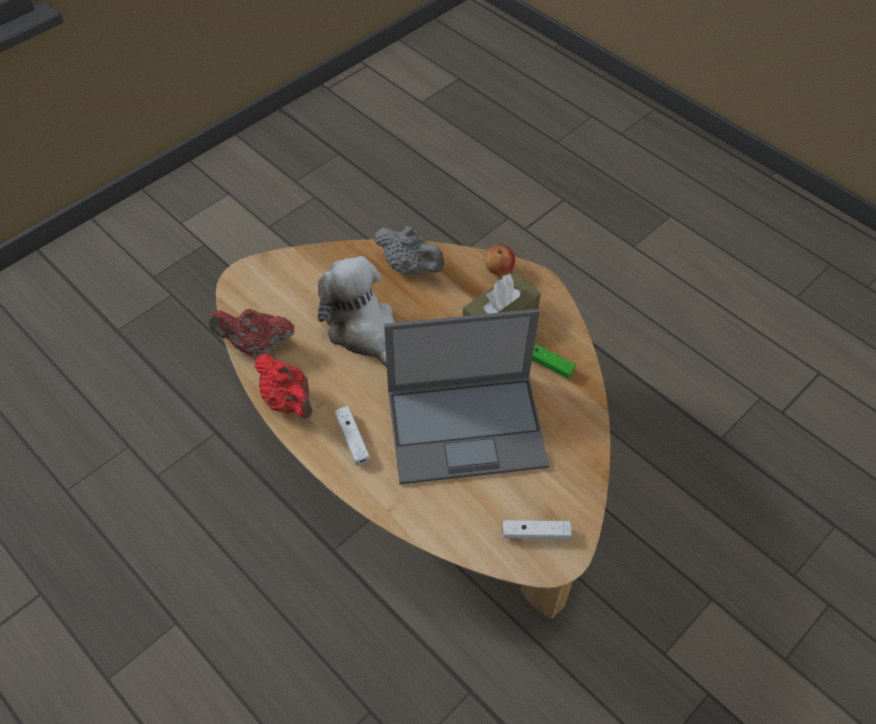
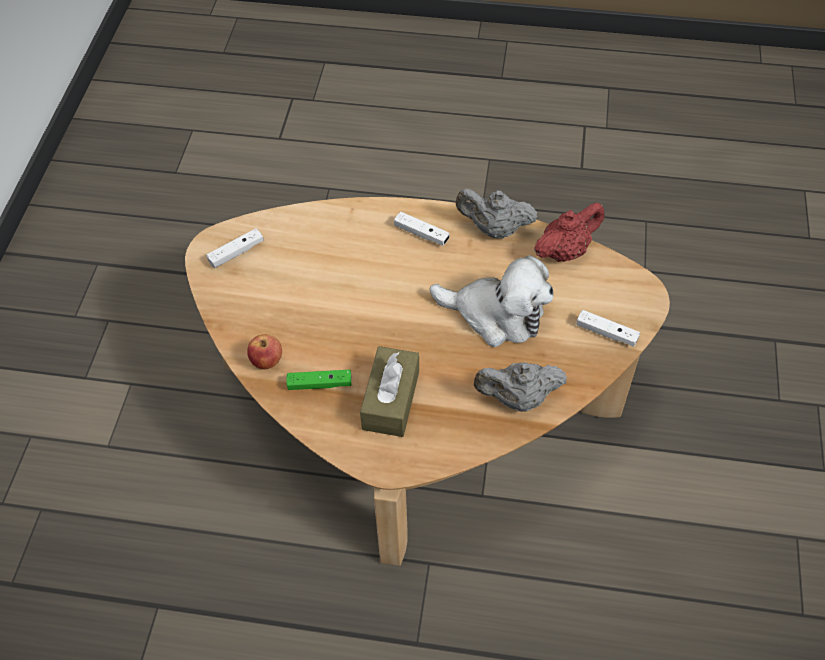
camera: 145 degrees right, 0 degrees up
(288, 401) = (494, 230): red teapot -> grey teapot
(301, 270) = (606, 333): none -> white game controller
(468, 427) = (342, 293): laptop -> none
(498, 270) = (434, 452): apple -> apple (267, 361)

